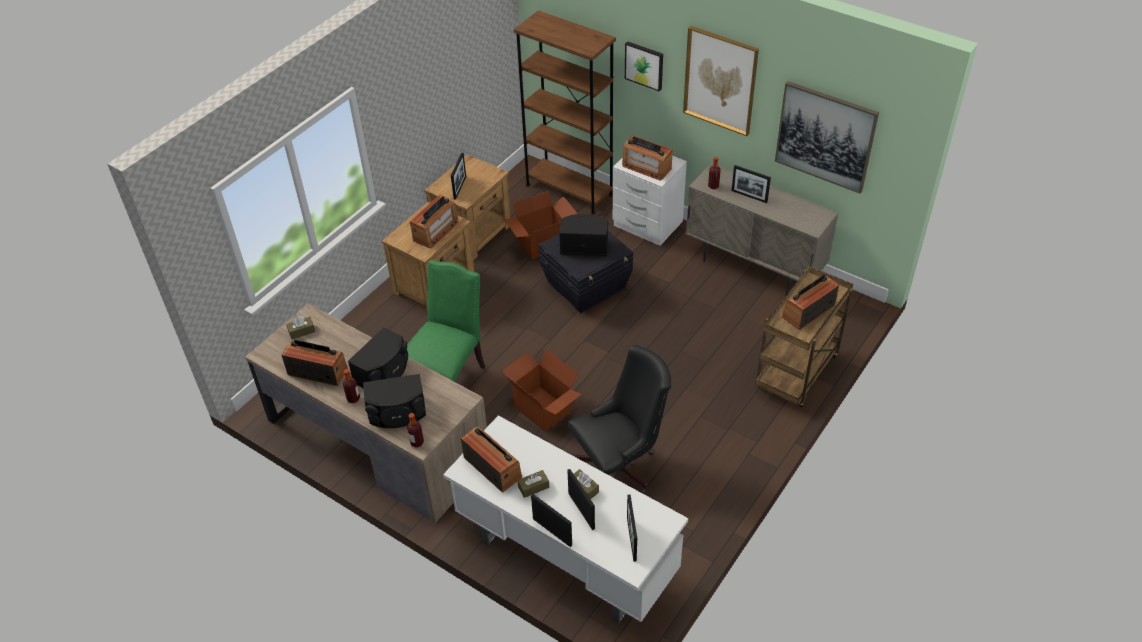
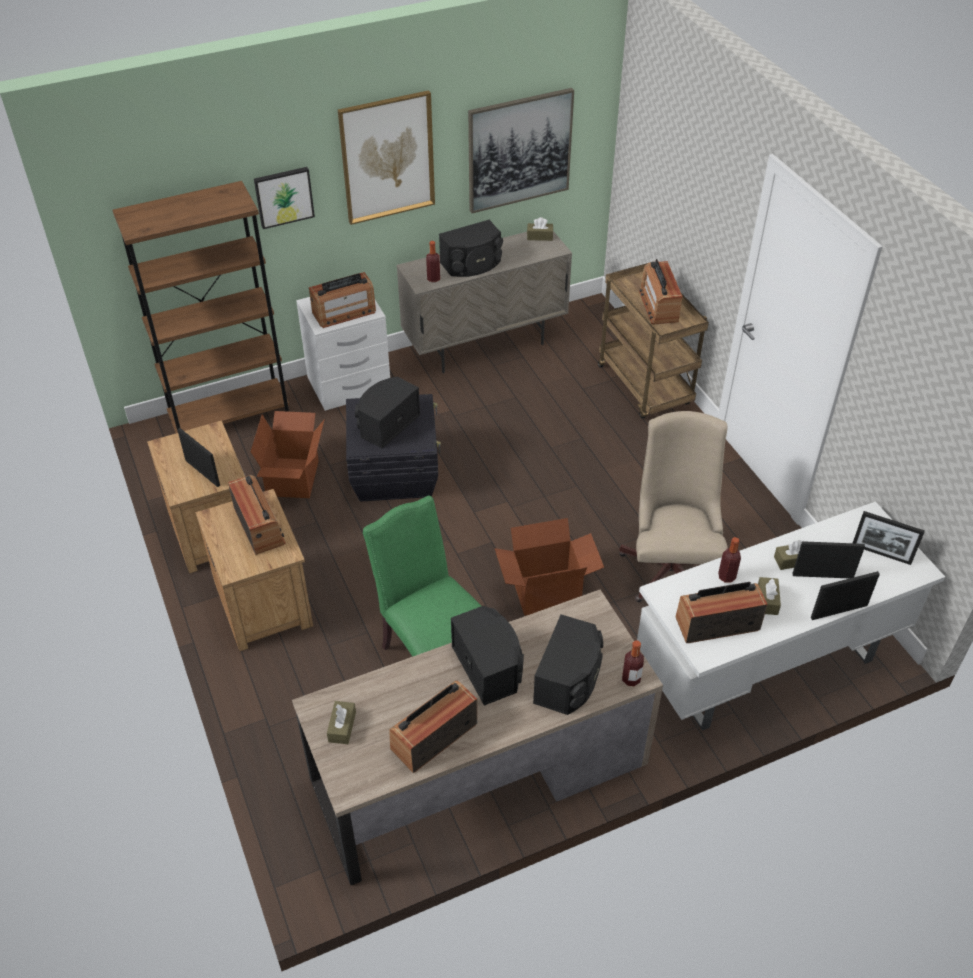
camera: 60 degrees left, 0 degrees up
(353, 398) = (512, 715): bottle -> bottle (726, 576)
(619, 466) = (671, 566): black office chair -> beige office chair
(749, 196) = (472, 264): picture frame -> black speaker
(819, 213) = (539, 236): none -> brown tissue box

